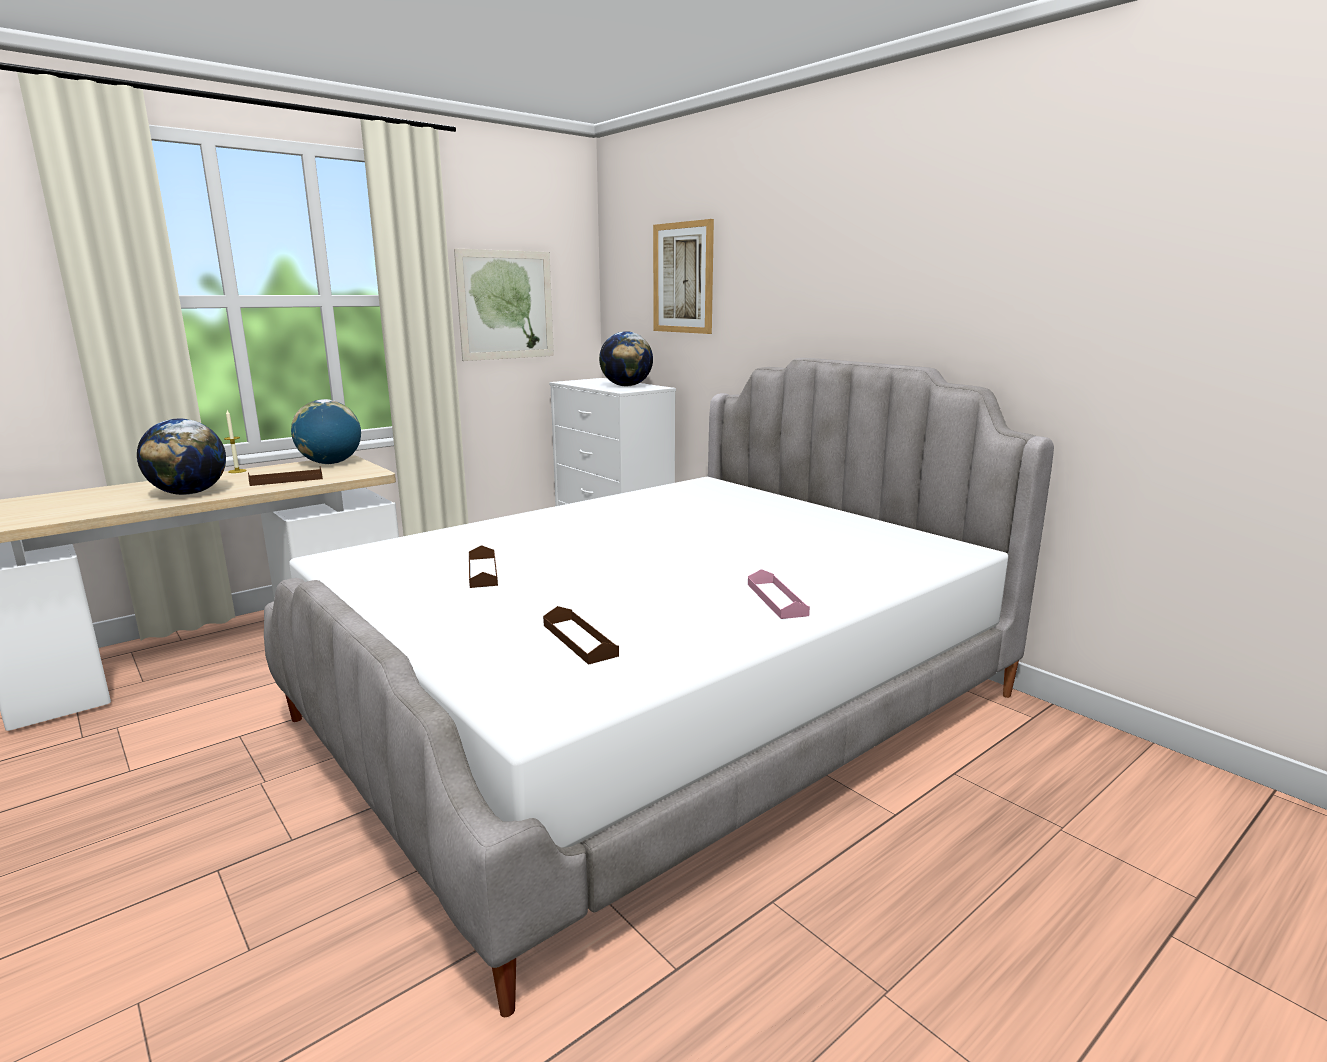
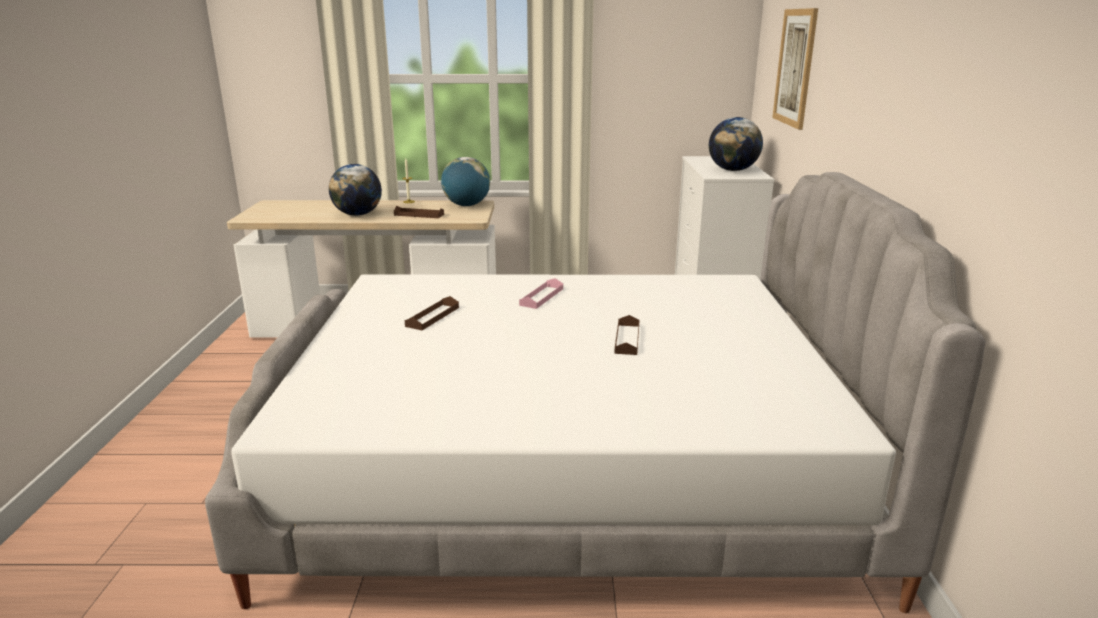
camera: 40 degrees right, 5 degrees up
(506, 305) = (649, 83): picture -> none
(579, 640) = (390, 388): brown tray -> brown tray (627, 339)
(776, 599) = (568, 410): pink tray -> pink tray (541, 297)

